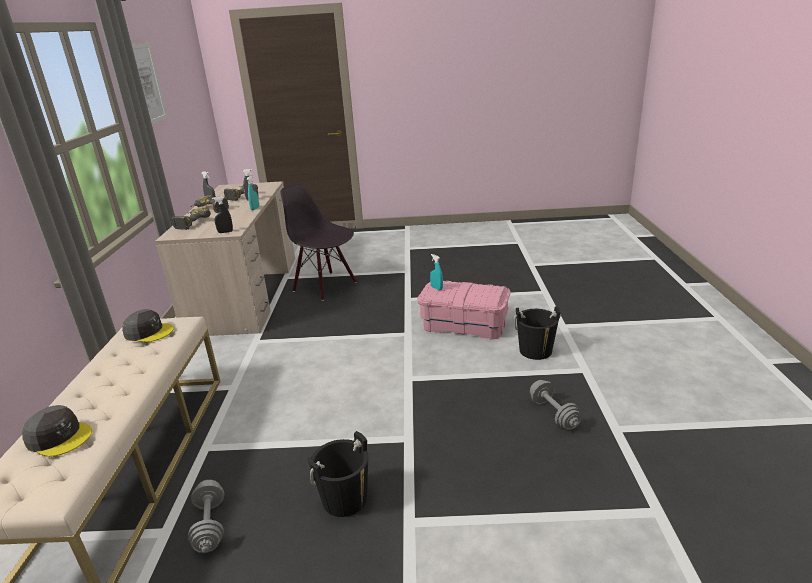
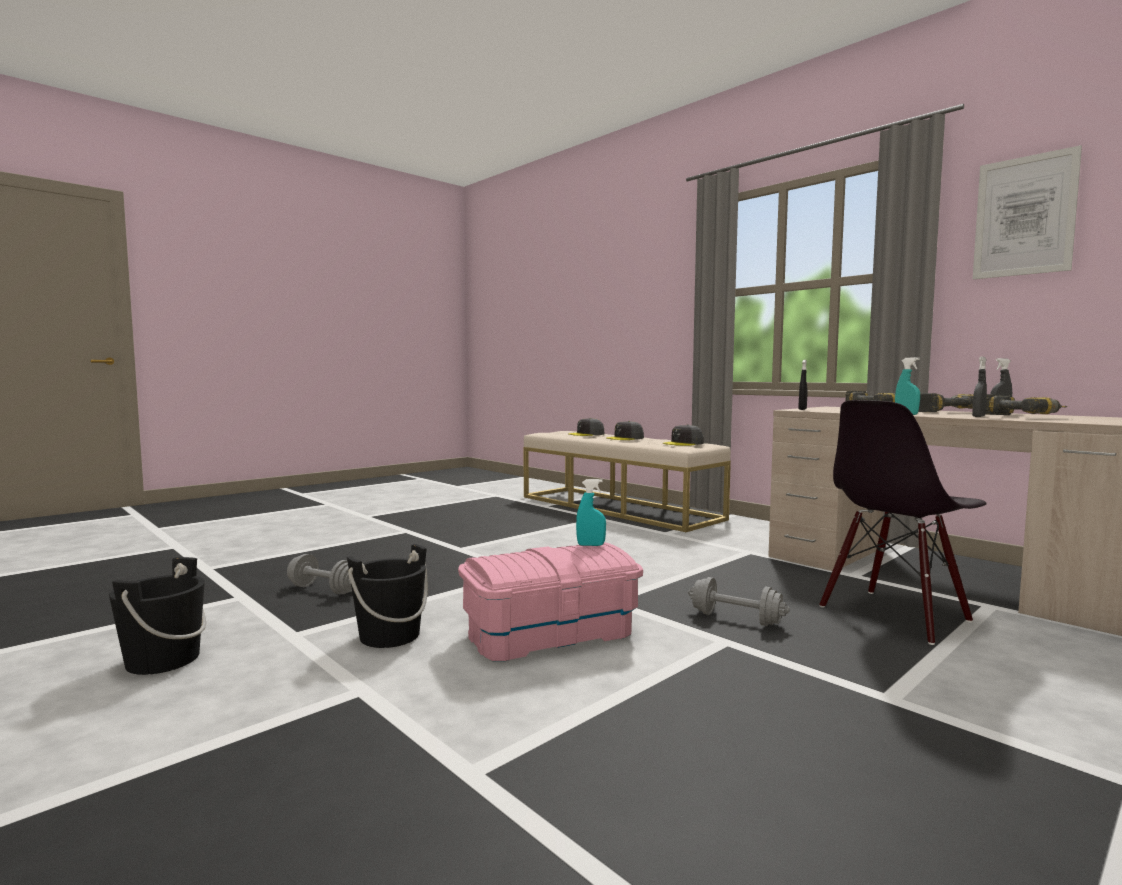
camera: 135 degrees right, 20 degrees down
(109, 382) = (625, 438): none -> grey cap
(210, 526) = (524, 510): grey dumbbell -> grey dumbbell (736, 618)
(325, 286) = (895, 615): black chair -> black chair turned 150 degrees clockwise
(345, 499) = (463, 527): black bucket -> black bucket (163, 660)

